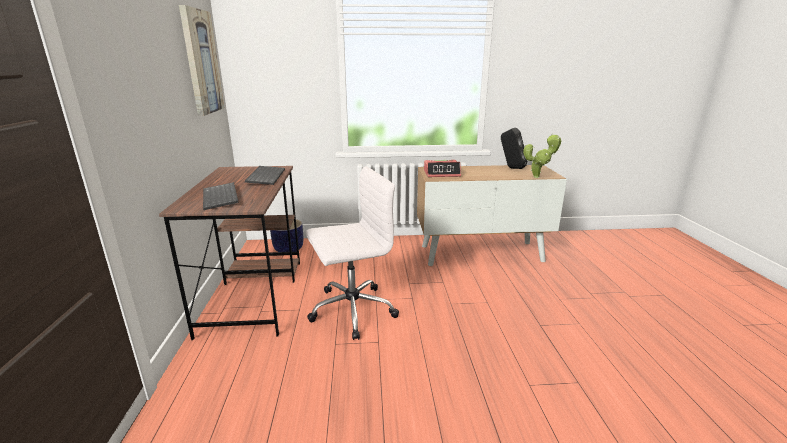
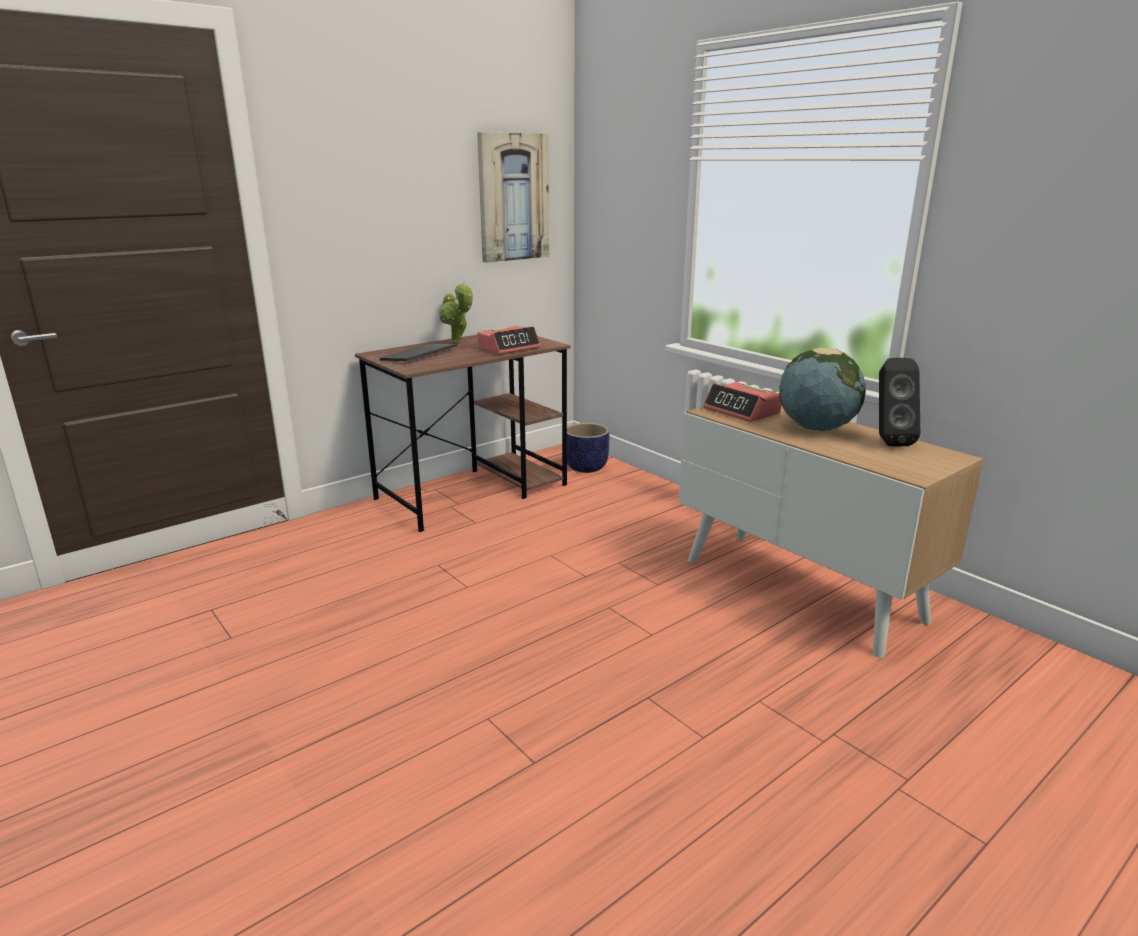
camera: 55 degrees right, 0 degrees up
(265, 176) = (509, 348): keyboard -> alarm clock
(351, 310) = (508, 549): white office chair -> none
(482, 171) = (816, 428): none -> globe
(538, 177) = (877, 467): potted plant -> potted plant (457, 342)

